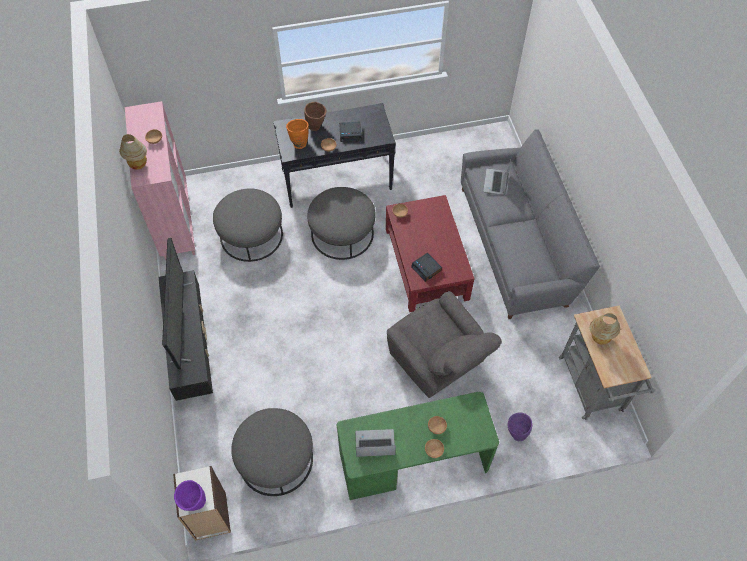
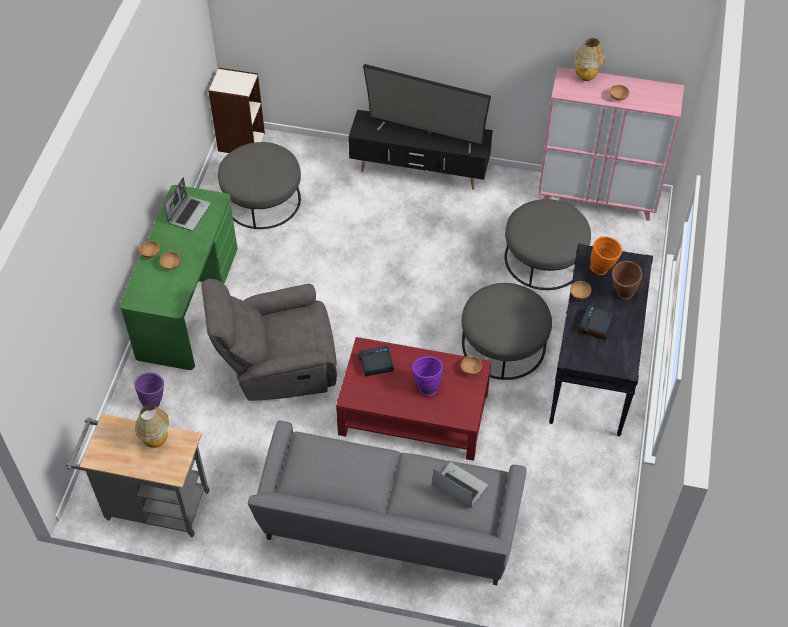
camera: 115 degrees right, 5 degrees down
(194, 504) = (221, 79): purple vase -> purple vase (426, 386)

